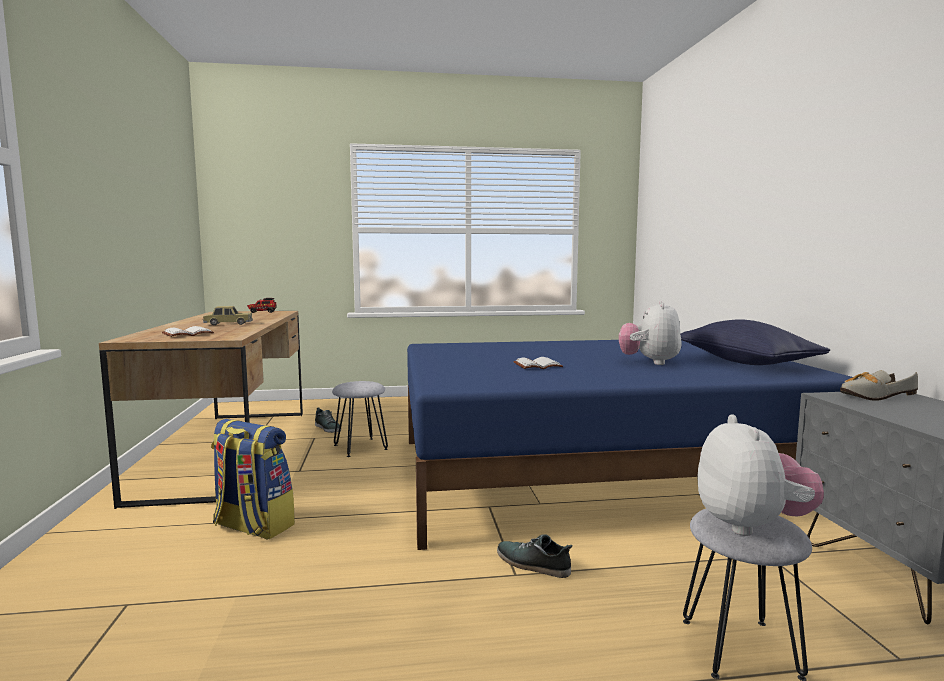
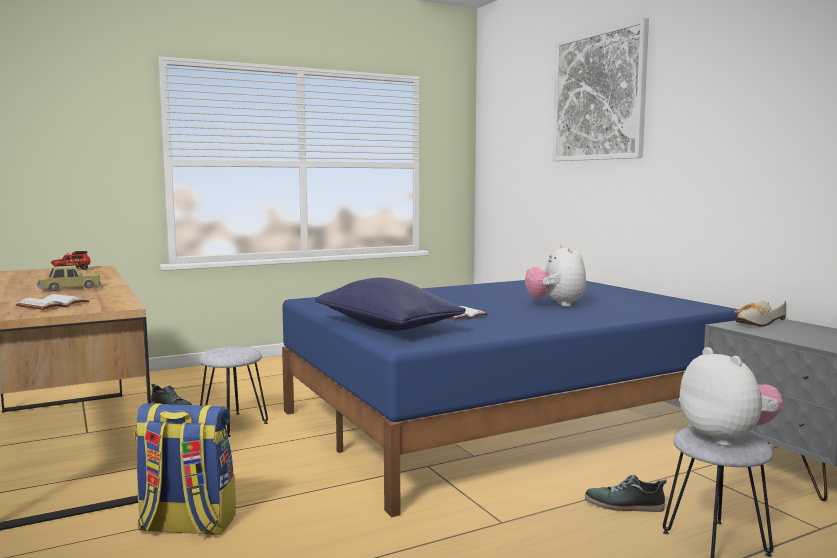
camera: 20 degrees left, 0 degrees up
(532, 564) = (510, 510): shoe -> shoe (624, 505)
(738, 152) = (598, 96): none -> picture
(744, 362) = (633, 299): blue pillow -> blue pillow (387, 327)

